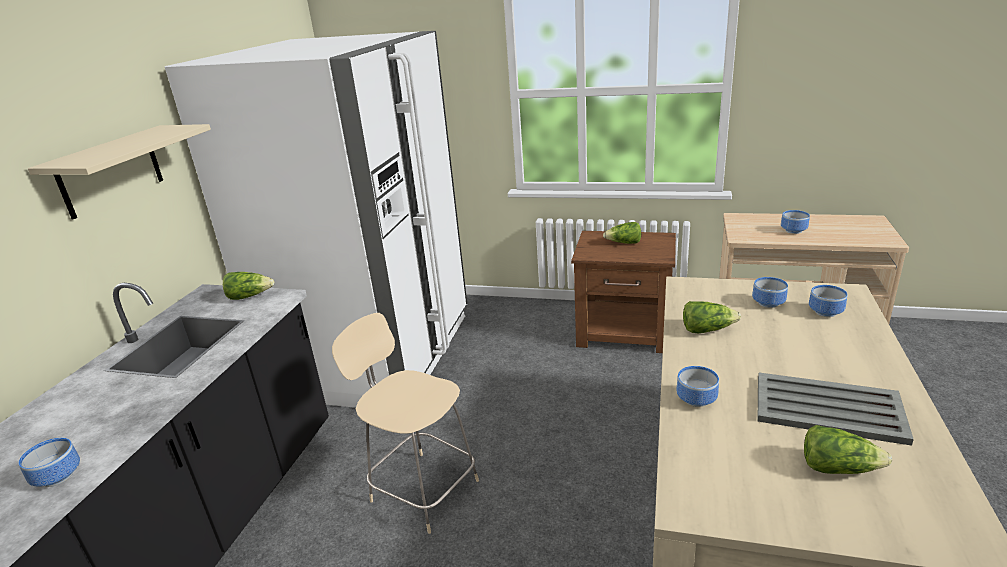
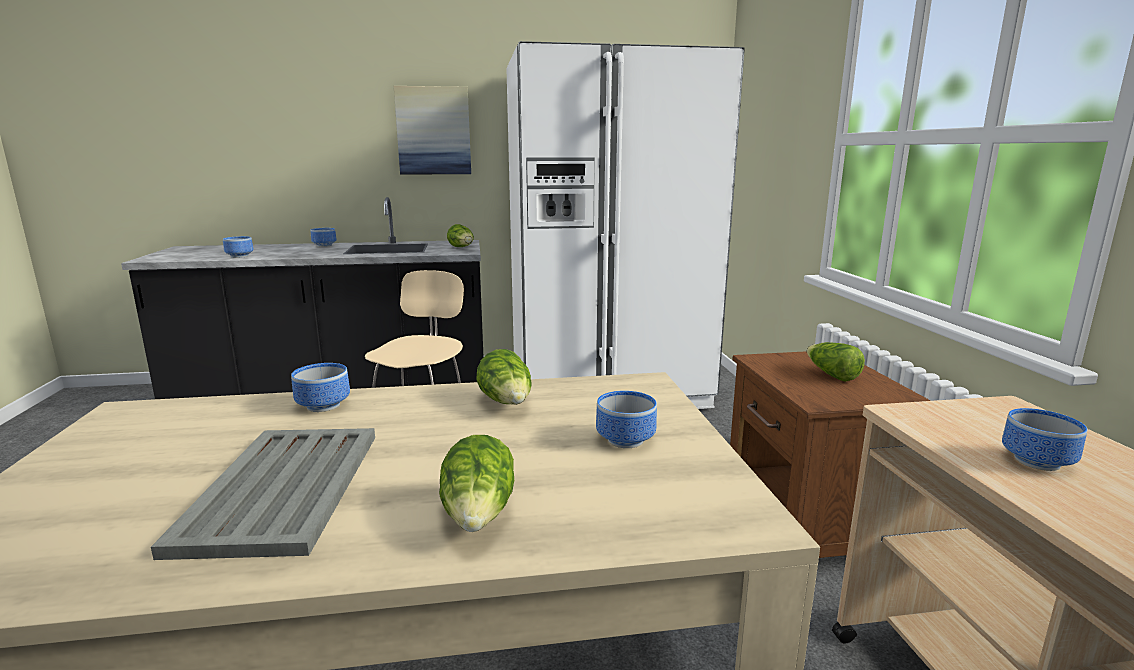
camera: 65 degrees right, 10 degrees down
(110, 171) = (433, 131): beige shelf -> picture
(824, 313) = (622, 490): bowl -> bowl (323, 245)
(838, 468) = (135, 493): lettuce -> lettuce (479, 515)

